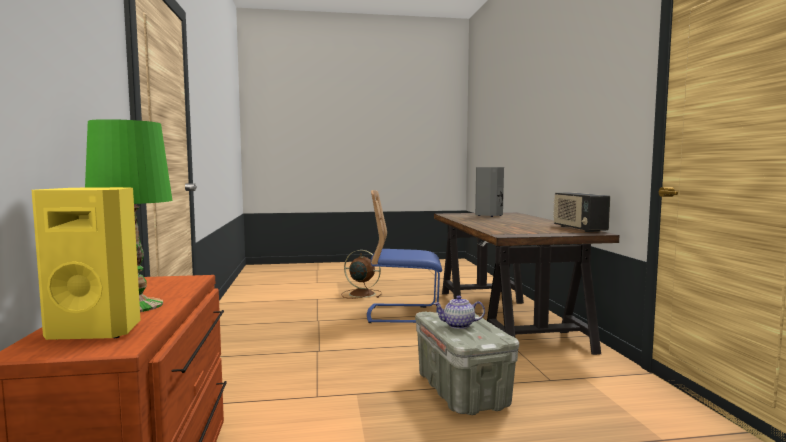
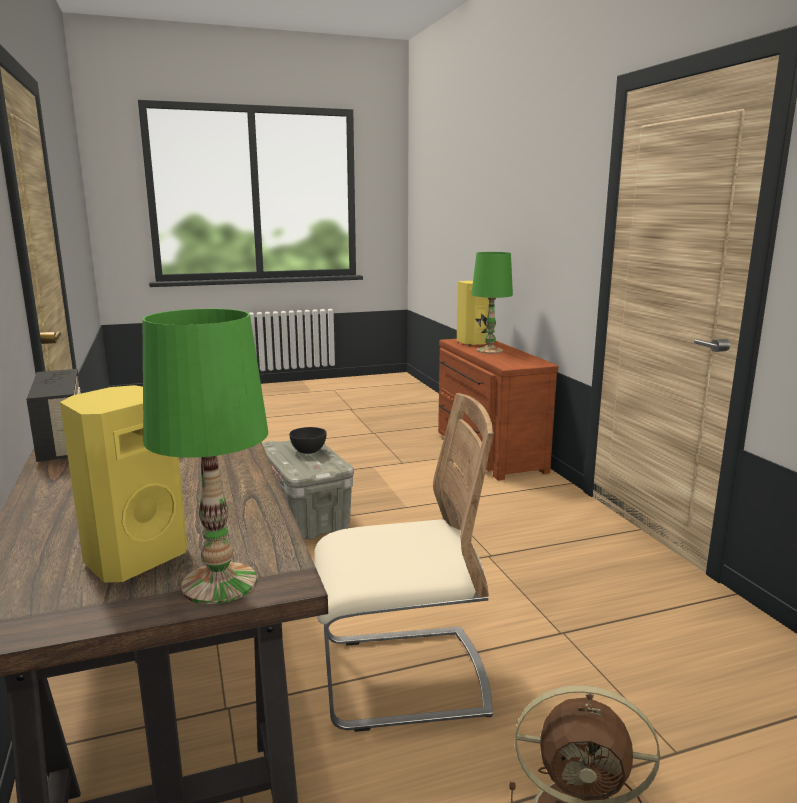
camera: 170 degrees right, 10 degrees up
(403, 314) = (402, 678): blue chair -> beige chair
(458, 325) = (308, 451): teapot -> grey bowl
(462, 214) = (219, 584): none -> green table lamp
(490, 215) = (133, 558): grey speaker -> yellow speaker

